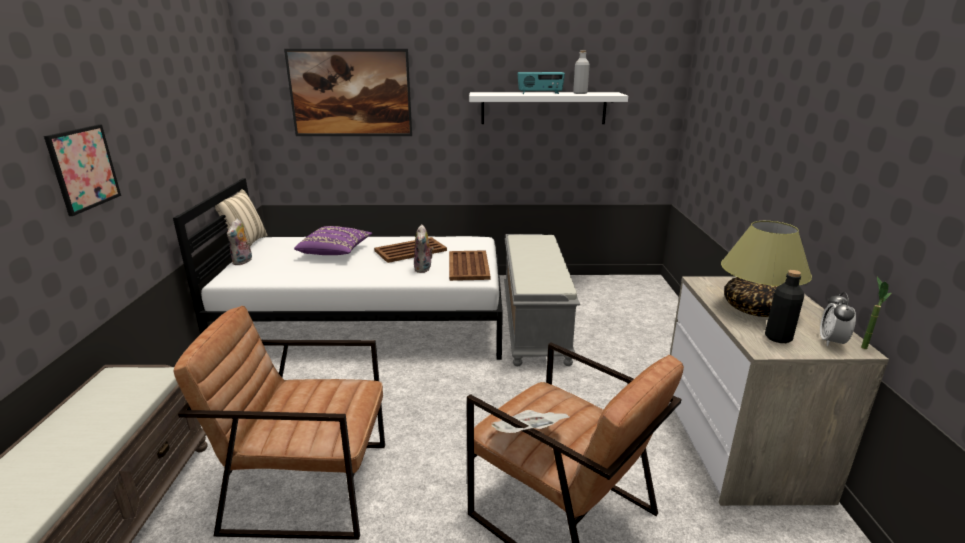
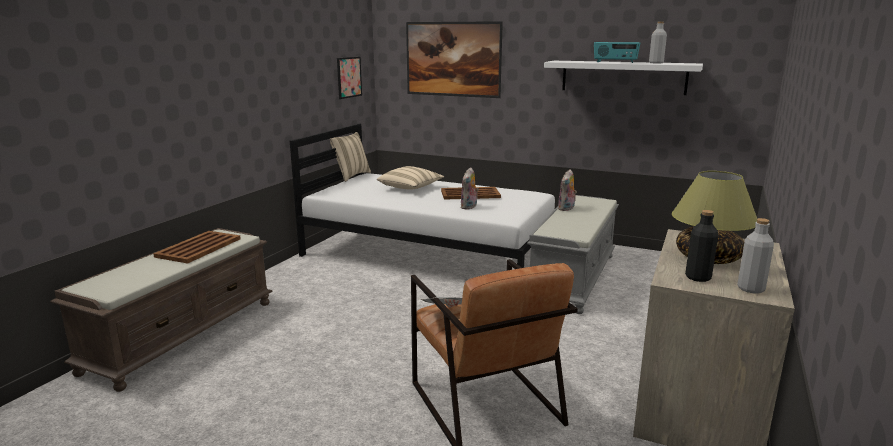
camera: 25 degrees right, 5 degrees down
(84, 168) = (230, 94): picture -> picture (349, 77)
(243, 262) = (340, 185): plush toy -> plush toy (566, 209)
(308, 485) = (316, 339): brown armchair -> none
(335, 252) = (410, 188): purple pillow -> beige pillow
(468, 266) = (507, 210): brown tray -> brown tray (198, 248)
(831, 342) = (751, 289): alarm clock -> grey bottle
(863, 345) = (782, 296): potted plant -> none

